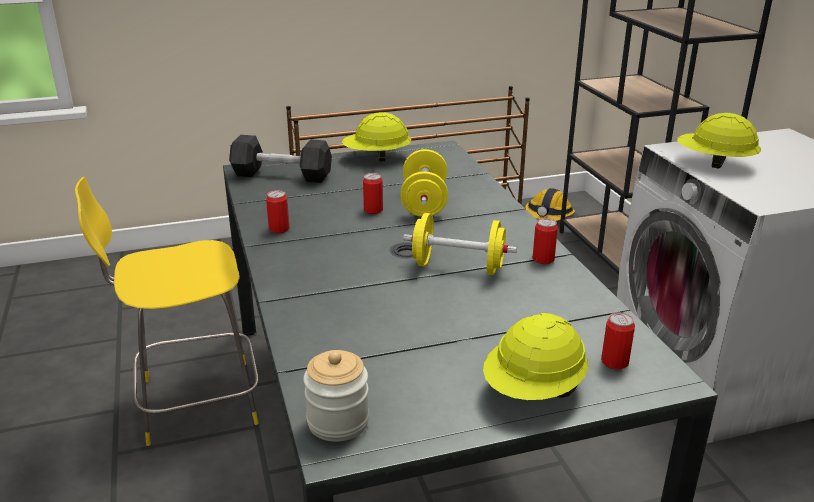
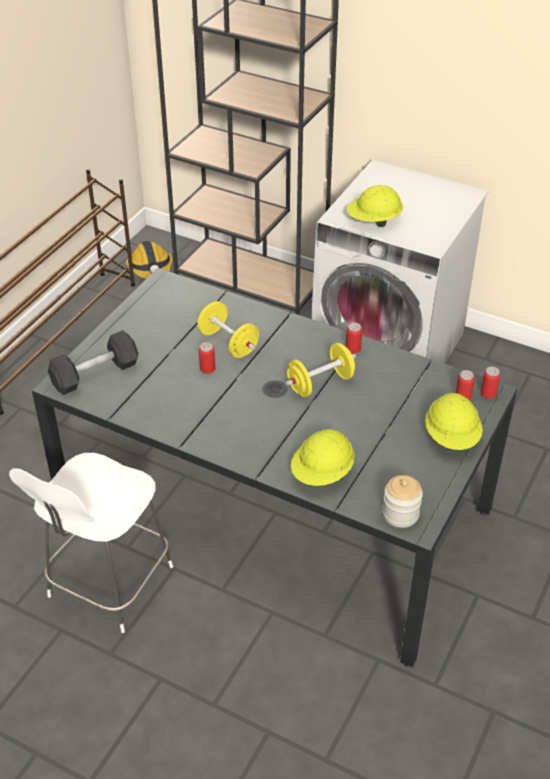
camera: 45 degrees left, 15 degrees up
(193, 402) = (108, 585): yellow chair -> white chair
(279, 229) = (176, 421): can -> can (488, 393)
(377, 158) = (133, 317): yellow hard hat -> yellow hard hat (322, 473)

